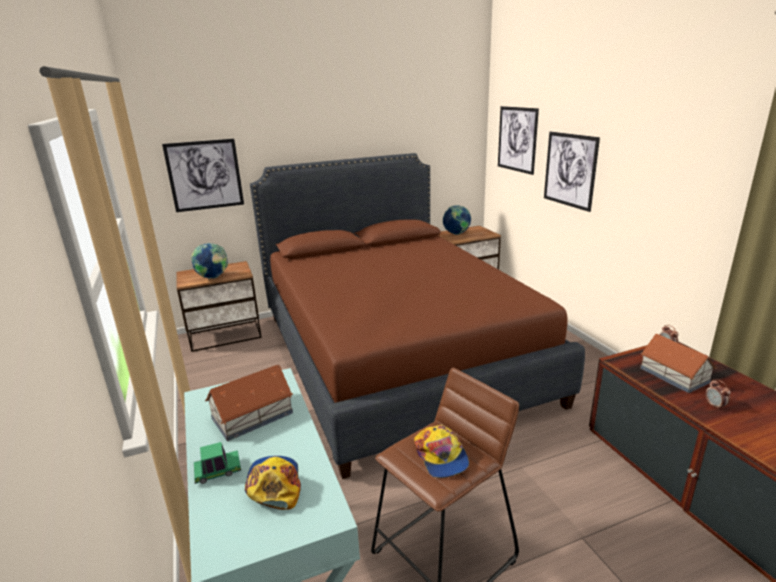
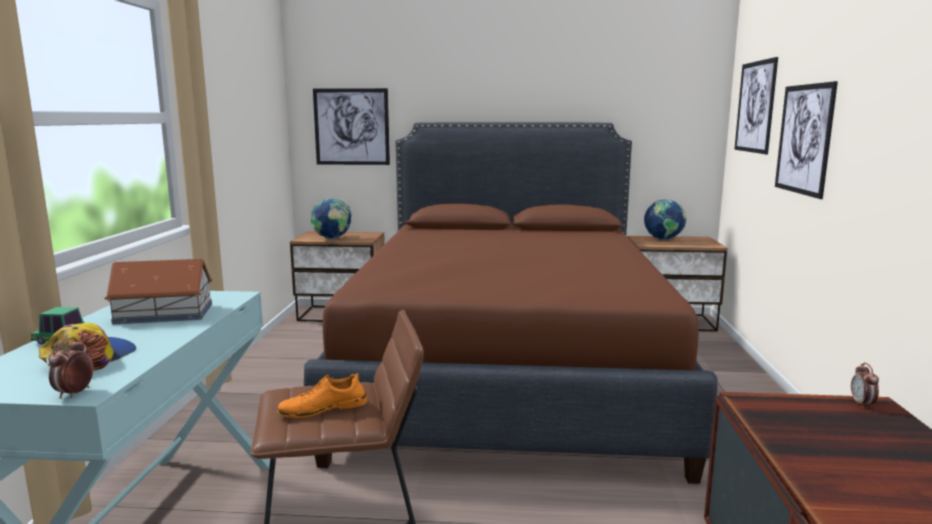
camera: 25 degrees right, 10 degrees down
(441, 456) = (323, 408): cap -> orange shoe
(673, 374) = (830, 436): toy house -> none
(715, 406) = (861, 489): alarm clock -> alarm clock (74, 393)

